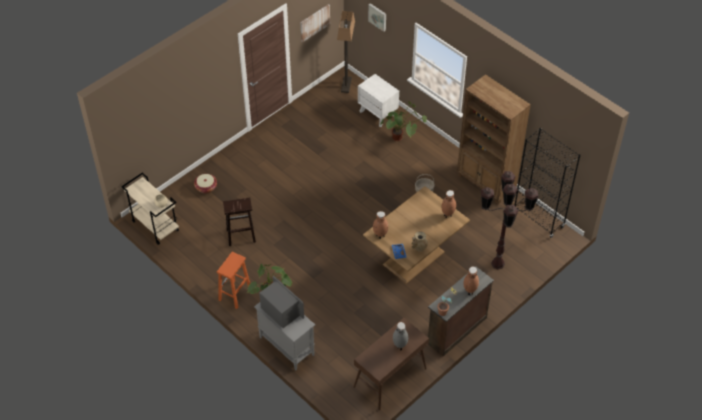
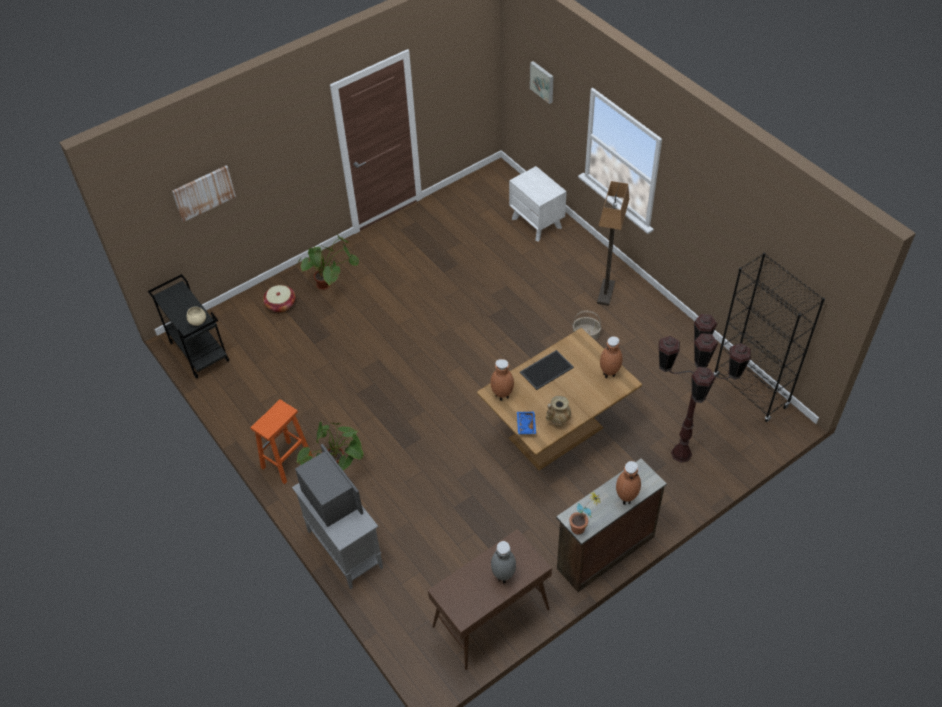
camera: 10 degrees right, 0 degrees up
(154, 226) = (198, 351): beige cart -> black cart
(240, 236) = (313, 377): brown stool -> none
(314, 22) = (454, 86): picture -> picture (203, 192)
(346, 85) = (499, 182): floor lamp -> floor lamp (606, 293)
(402, 136) = (565, 257): potted plant -> potted plant (331, 284)
(406, 215) = (546, 369): none -> tray
(486, 183) = (677, 333): brown bookcase -> none

